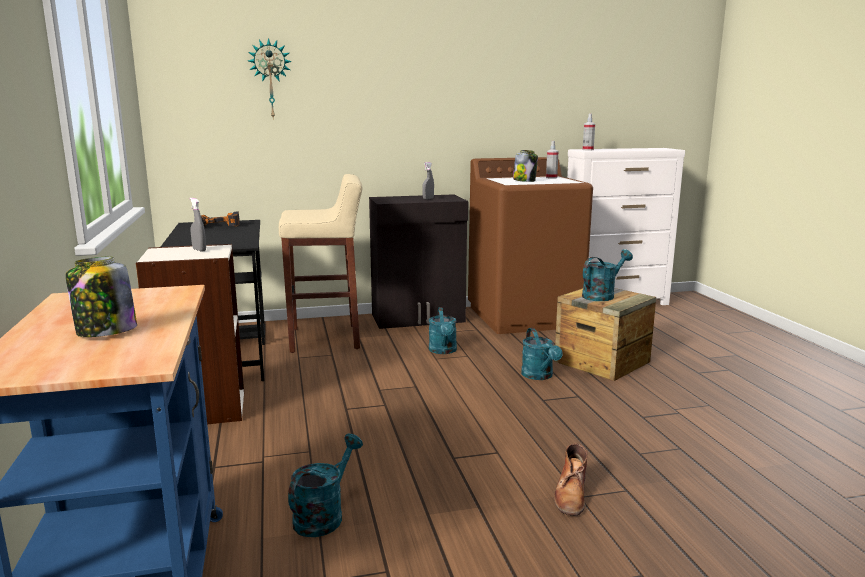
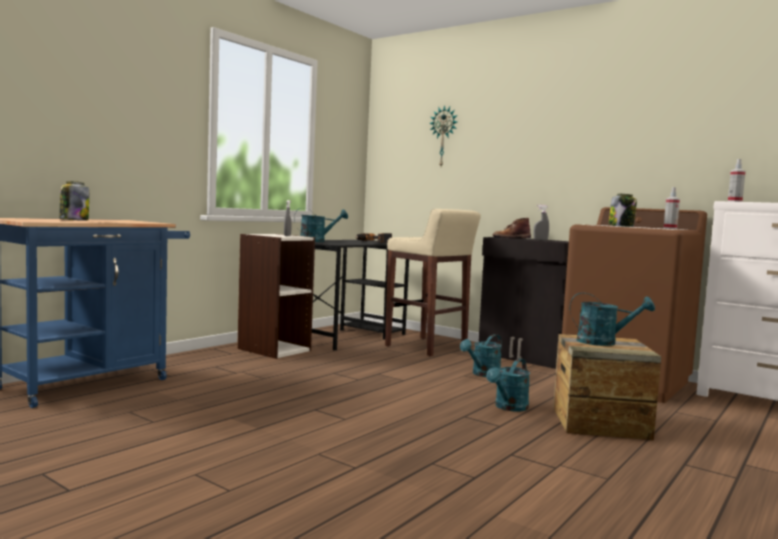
camera: 50 degrees right, 10 degrees down
(323, 515) = (195, 397): turquoise watering can -> turquoise watering can (317, 241)
(571, 494) = (317, 450): brown boot -> brown boot (511, 237)

